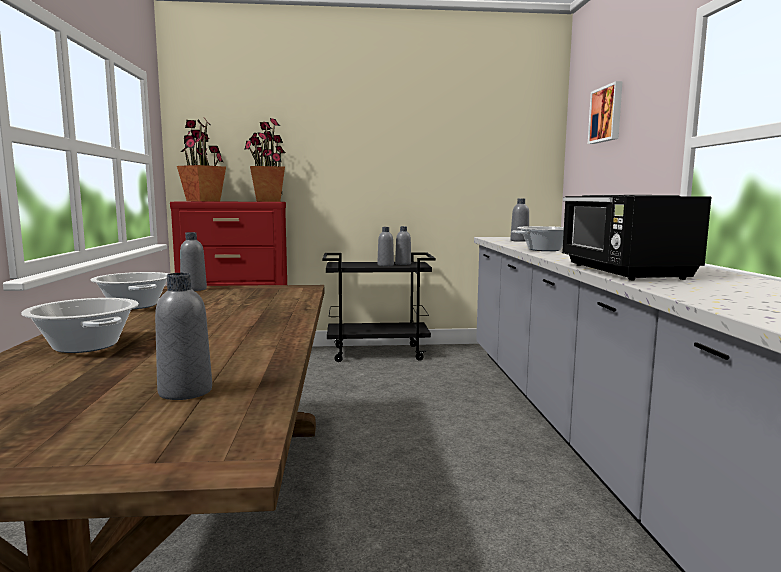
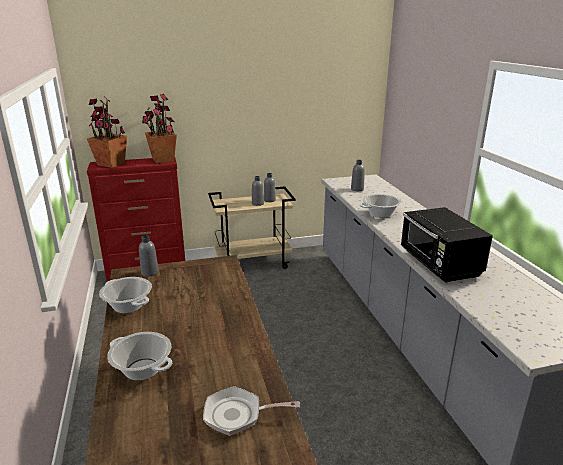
camera: 10 degrees left, 15 degrees up
(185, 391) = (238, 415): grey bottle -> frying pan
(378, 353) = (253, 263): black cart -> beige cart
(607, 114) = (420, 96): picture -> none

